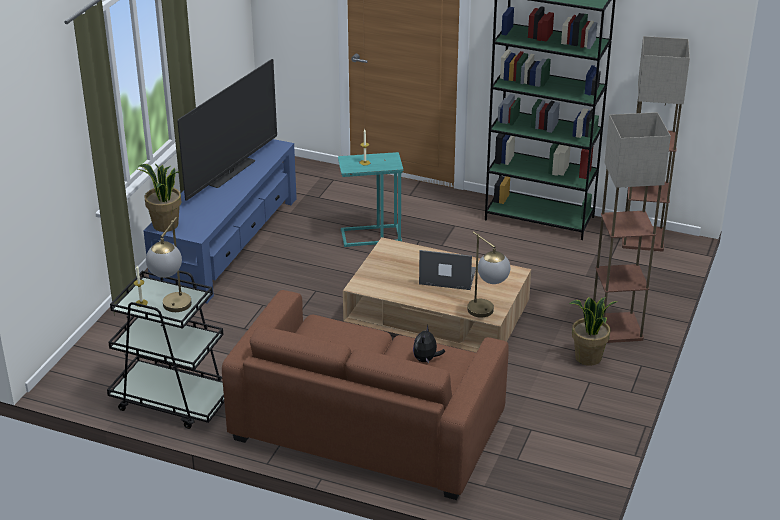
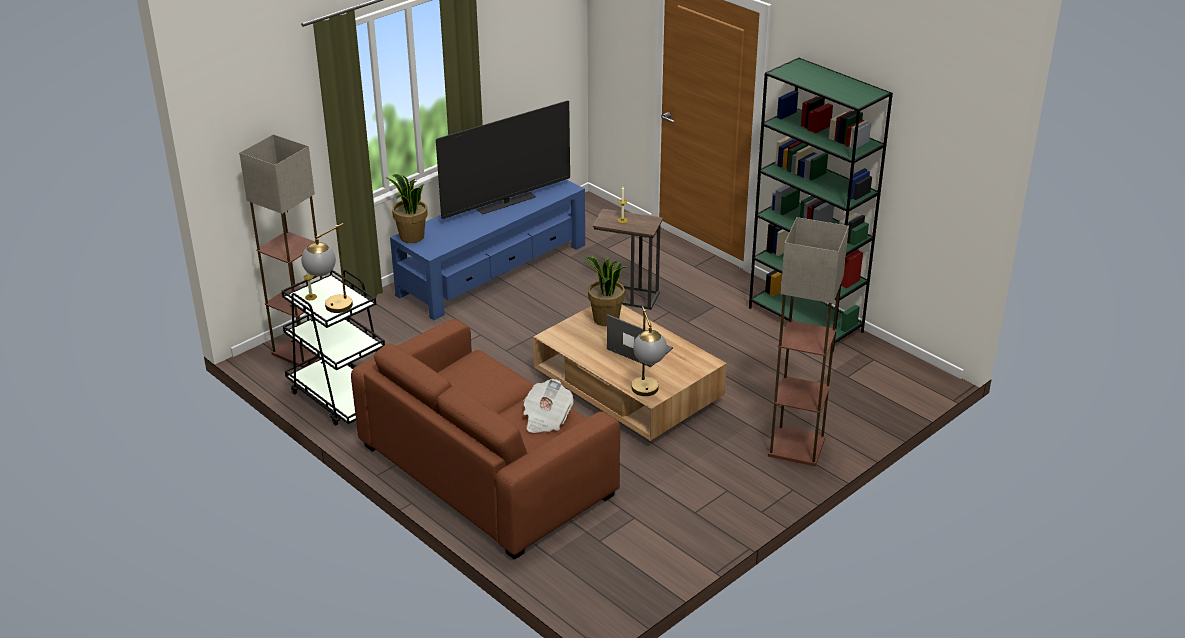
camera: 25 degrees right, 0 degrees up
(371, 236) = (627, 296): turquoise side table -> brown side table
(426, 359) = (546, 418): plush toy -> newspaper
(588, 358) = (745, 467): potted plant -> potted plant (605, 319)
(643, 238) = (898, 366): floor lamp -> floor lamp (303, 350)

